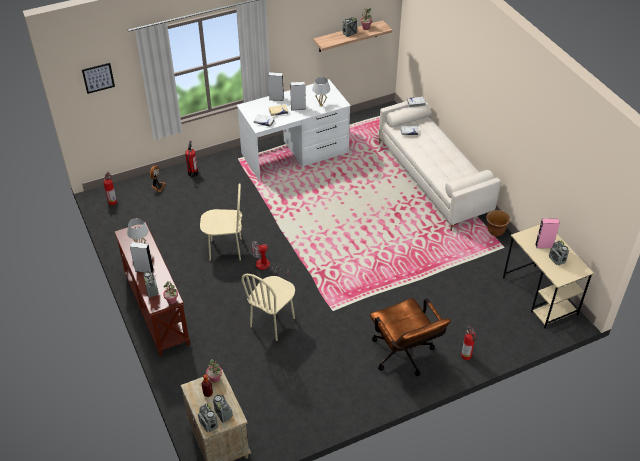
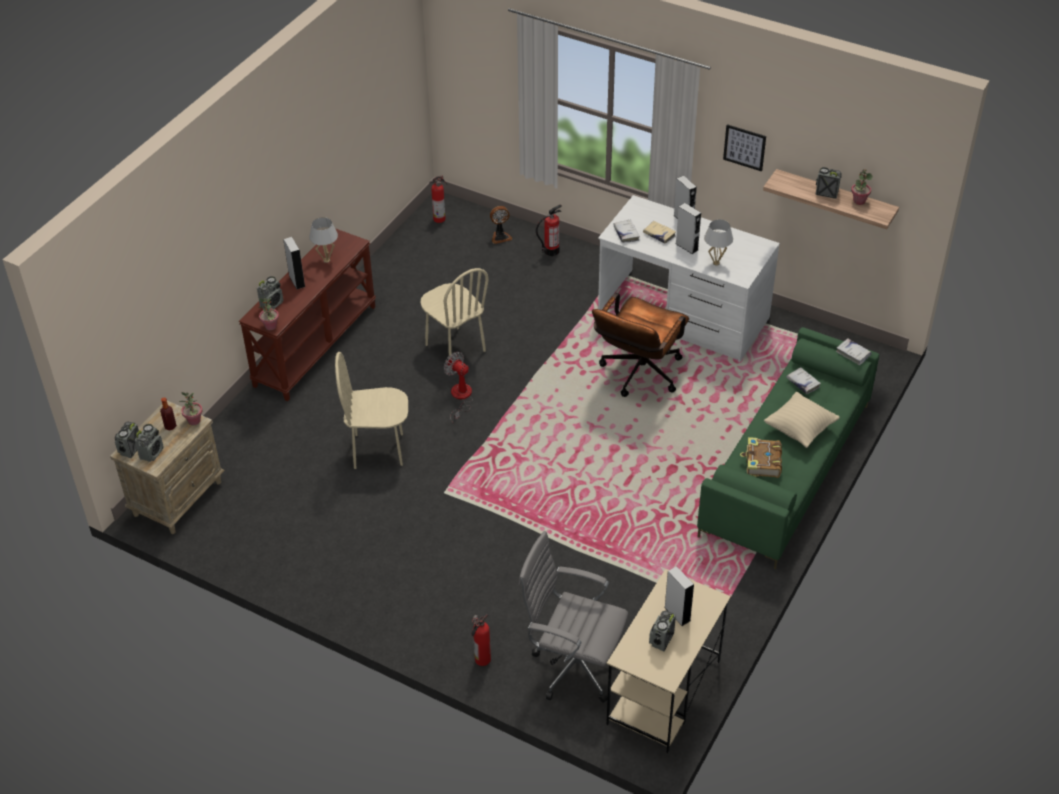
camera: 55 degrees right, 0 degrees up
(98, 78) = (472, 52): picture -> picture (744, 147)
(404, 357) = (428, 598): brown office chair -> brown office chair (638, 375)
(434, 178) = (786, 470): beige sofa -> green sofa
(438, 150) = (799, 429): none -> beige pillow
(449, 173) = (762, 463): none -> book
(495, 231) = (745, 586): brown planter -> none
(498, 322) = (572, 666): none -> grey office chair
(544, 245) = (677, 614): pink speaker -> grey speaker

